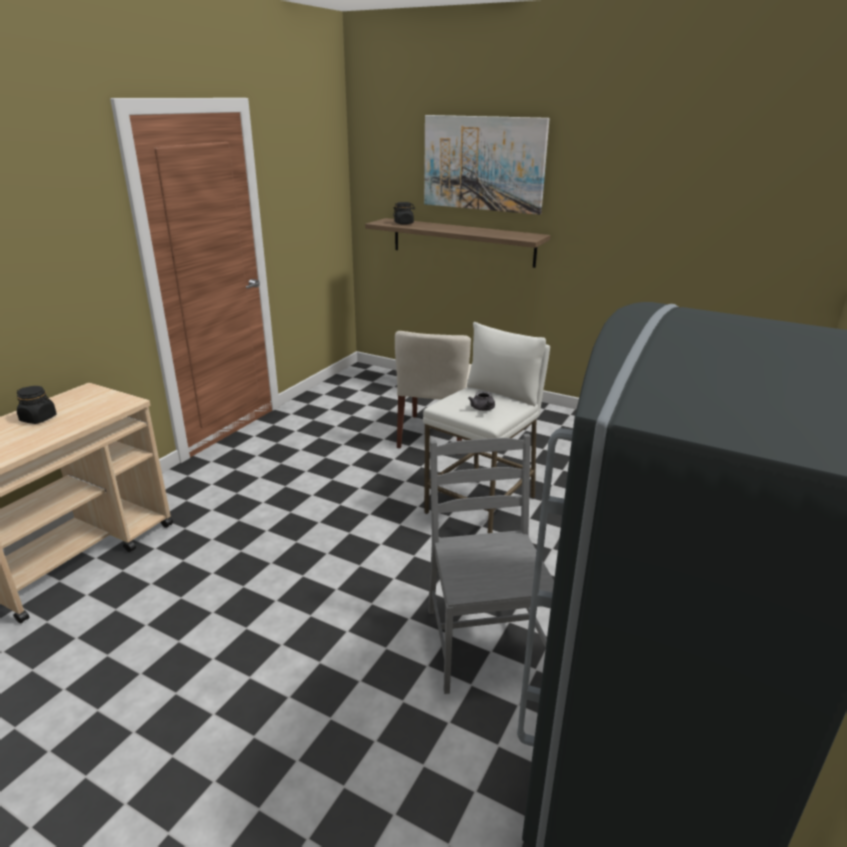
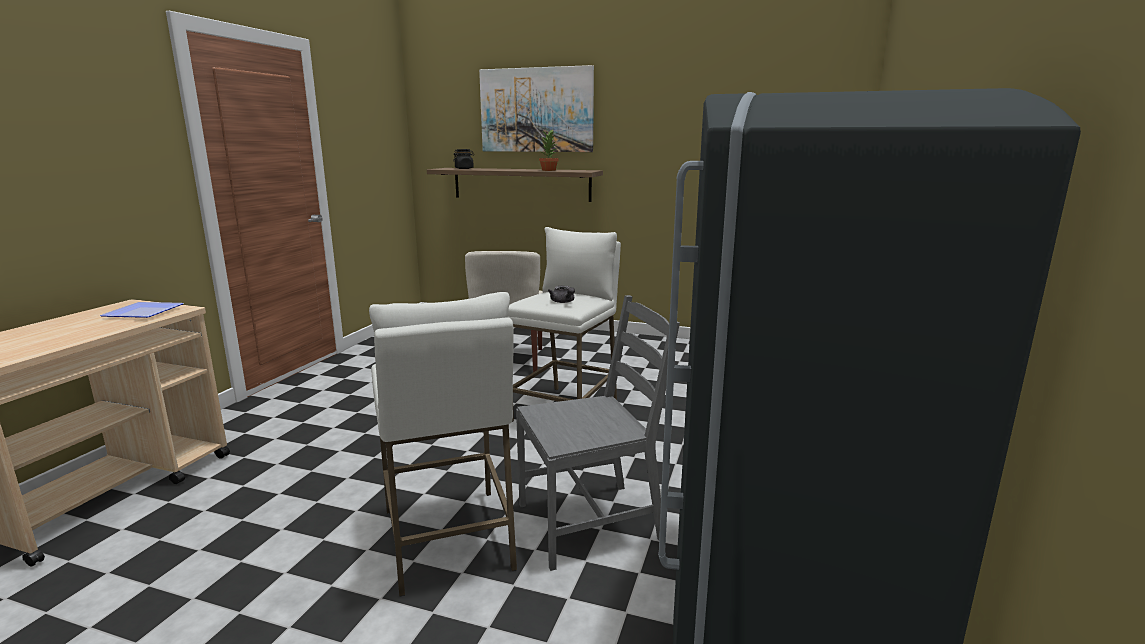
camera: 10 degrees left, 10 degrees down
(39, 419) = (69, 325): black jar -> none
(98, 404) = (143, 312): none -> plate
(352, 643) = (449, 539): none -> white stool
(483, 642) = (590, 522): grey chair -> grey chair turned 90 degrees clockwise
(491, 234) = (549, 170): none -> potted plant

